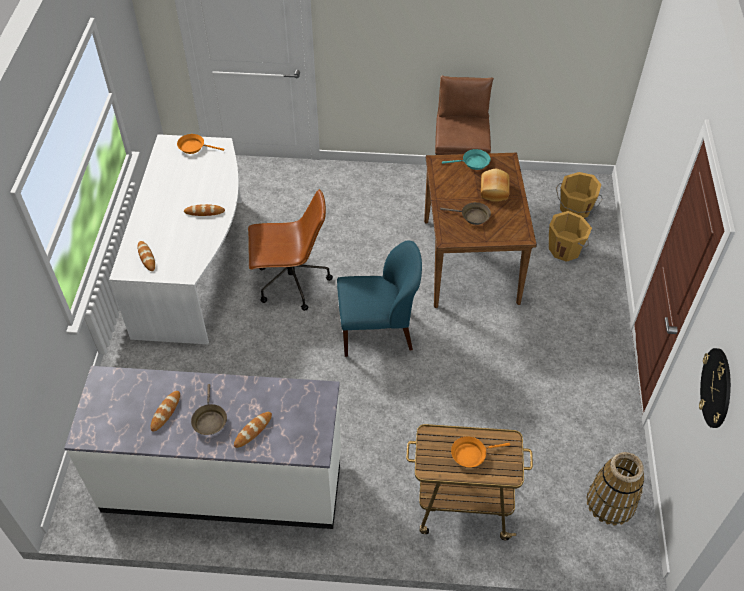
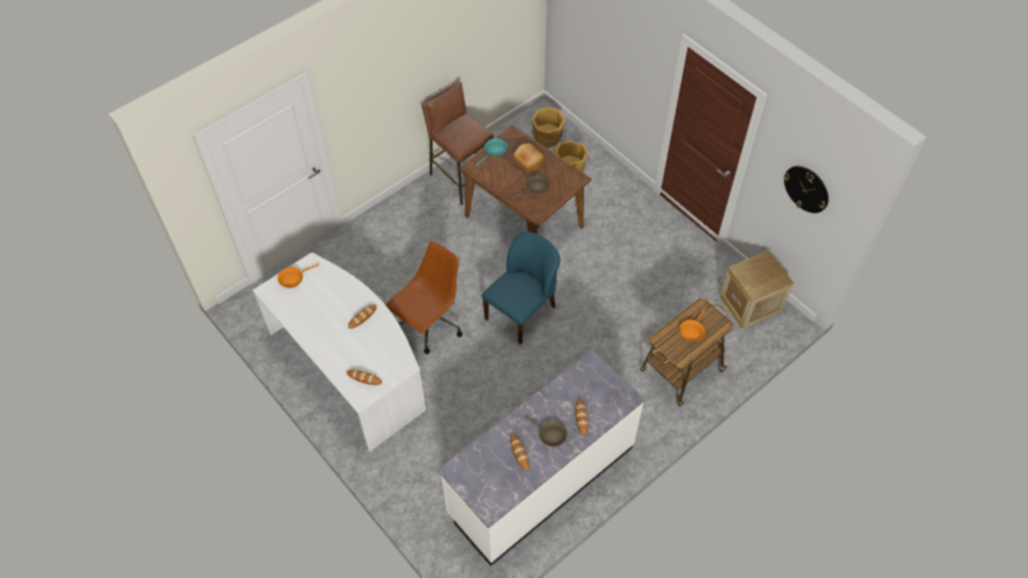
camera: 45 degrees left, 5 degrees up
(611, 503) = (750, 304): basket -> crate

